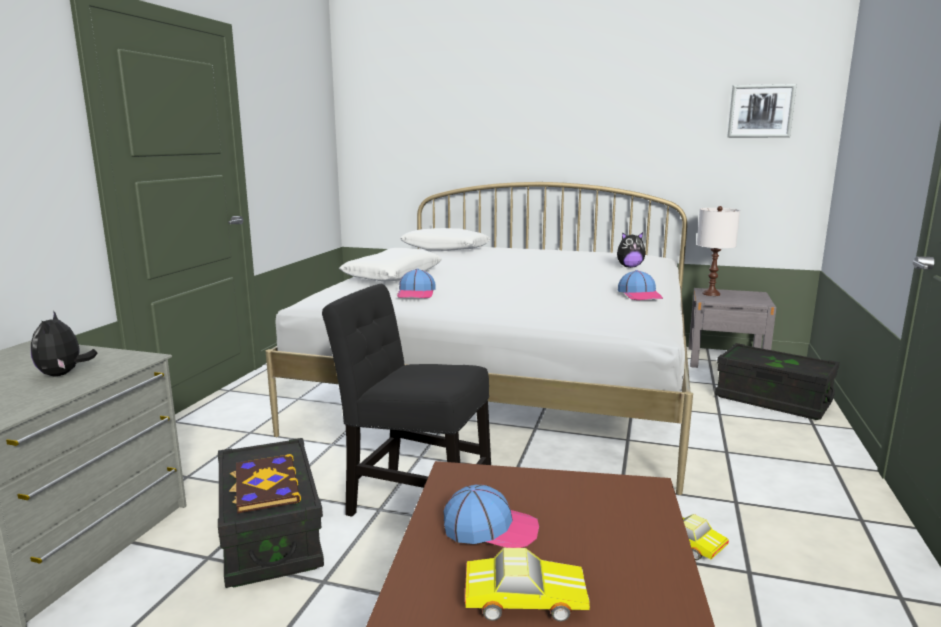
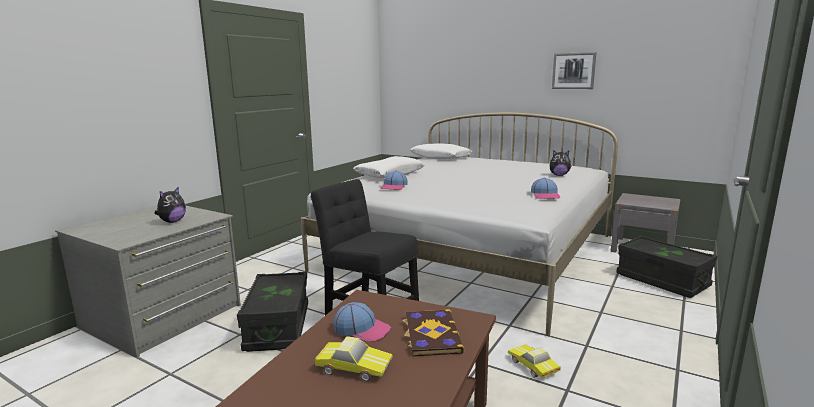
camera: 15 degrees right, 0 degrees up
(63, 374) = (172, 222): plush toy -> plush toy turned 150 degrees counterclockwise
(265, 485) = (272, 296): book -> book (431, 334)
(711, 294) = (632, 198): white table lamp -> none
(760, 111) = (677, 60): picture -> picture (573, 71)

